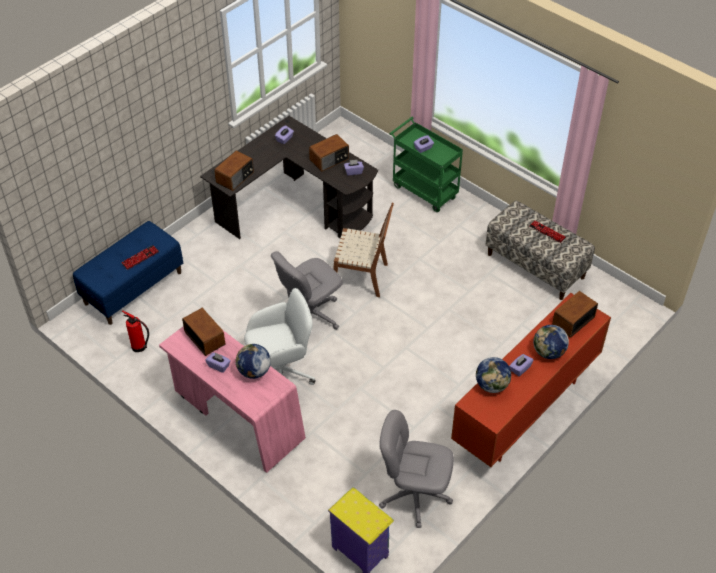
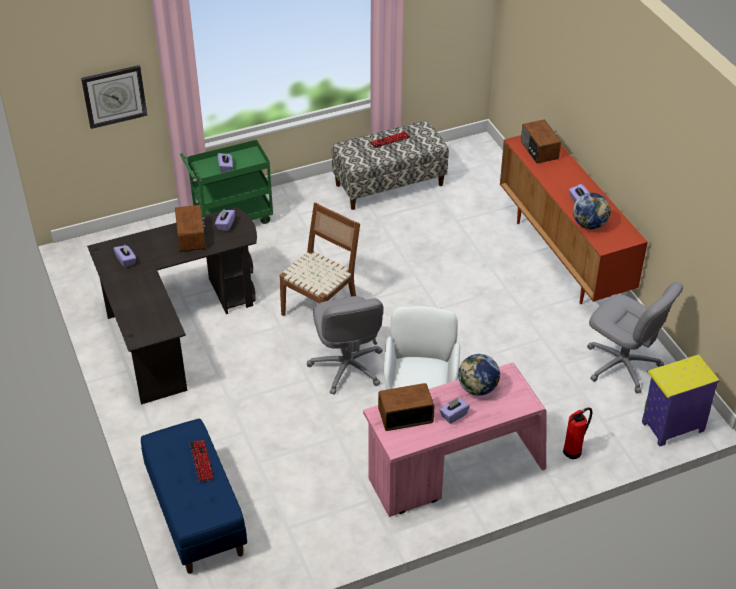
camera: 65 degrees left, 5 degrees down
(140, 347) = (299, 534): fire extinguisher -> fire extinguisher (574, 451)
(235, 178) = (158, 320): radio -> none
(390, 43) = (114, 96): none -> wall clock
(414, 494) = (622, 365): grey office chair -> grey office chair turned 90 degrees counterclockwise
(548, 352) = (568, 177): globe -> none

